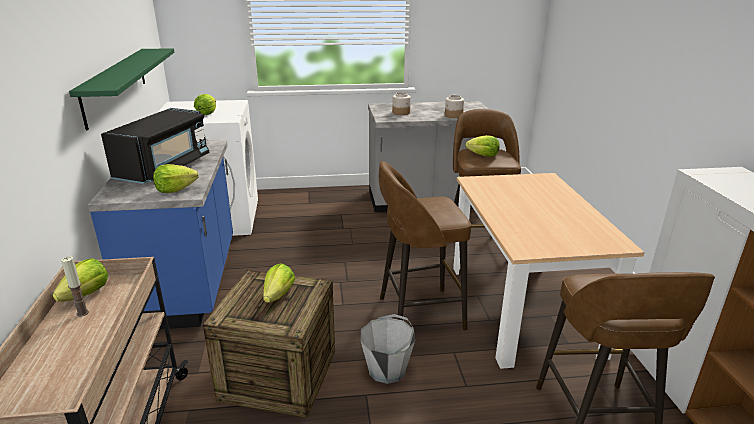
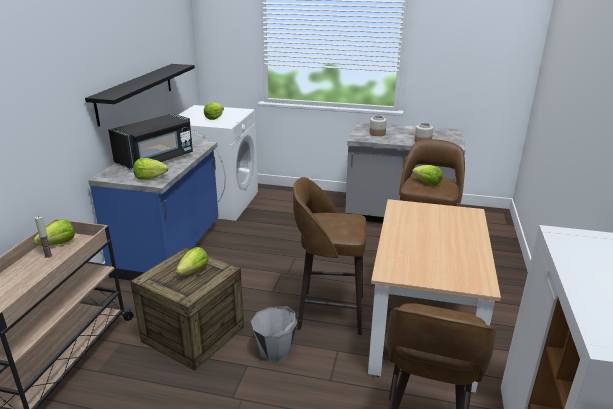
camera: 20 degrees right, 0 degrees up
(115, 85) = (136, 92): green shelf -> black shelf

